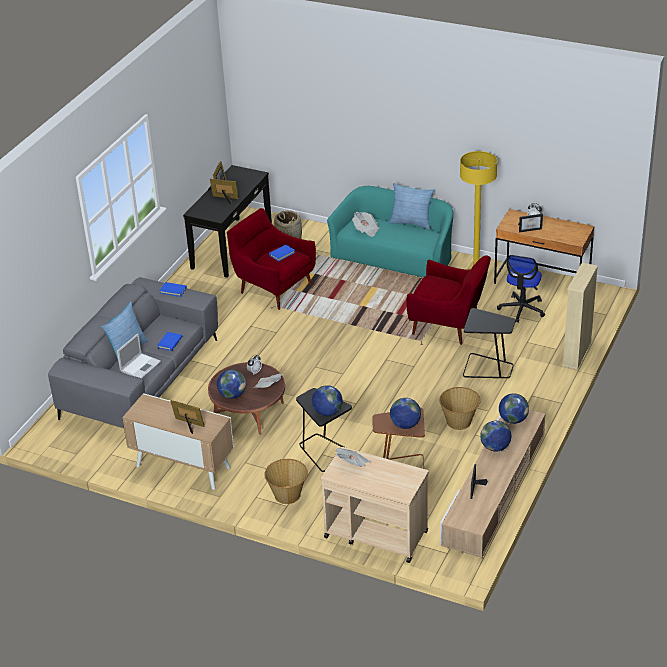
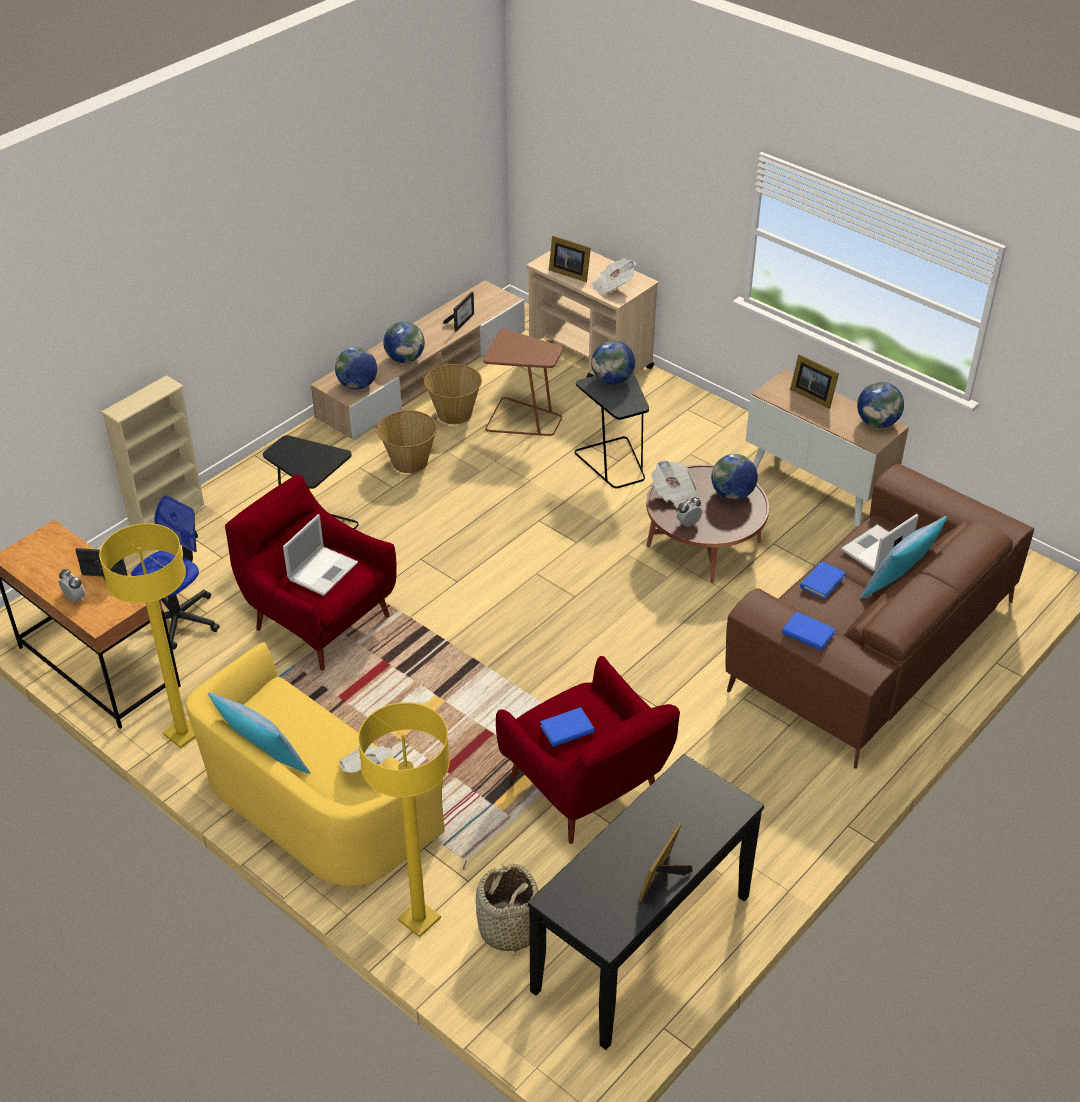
camera: 165 degrees left, 5 degrees up
(141, 379) = (871, 644): grey sofa -> brown sofa
(225, 199) = (656, 829): picture frame -> picture frame (569, 272)
(287, 495) = (682, 421): basket -> basket (454, 413)
(326, 235) = (419, 919): none -> yellow floor lamp
(395, 257) = (314, 805): turquoise sofa -> yellow sofa
(405, 425) = (517, 344): globe -> globe (877, 423)
(440, 289) = (323, 570): none -> laptop

